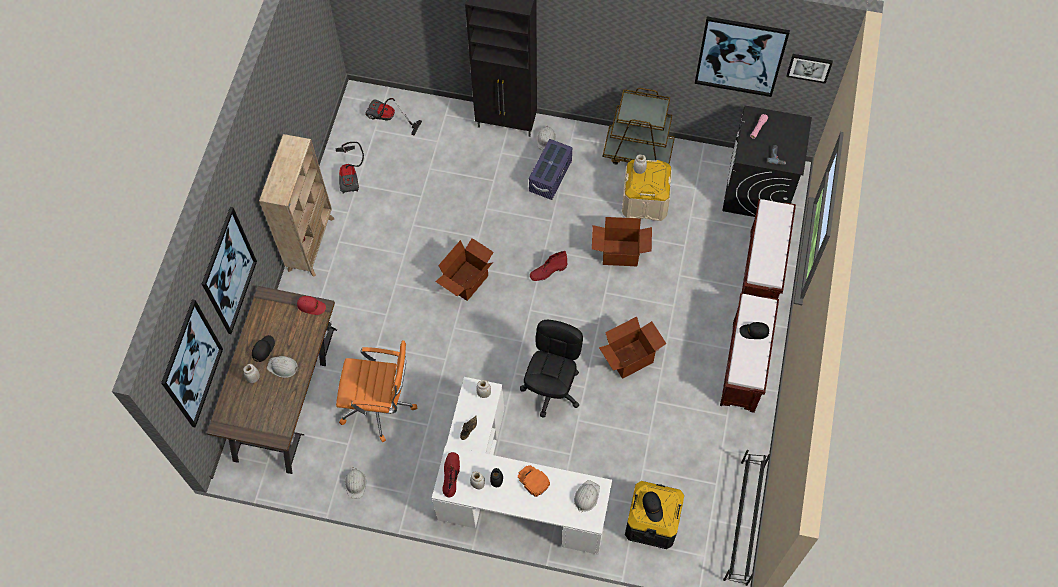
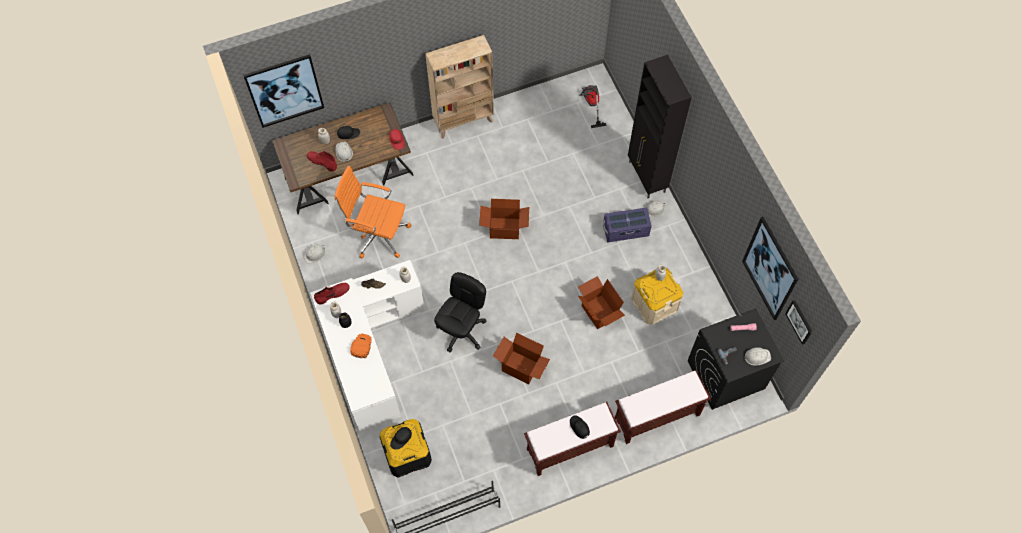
camera: 55 degrees right, 0 degrees up
(229, 271) = (364, 70): picture -> none
(350, 174) = (531, 110): vacuum cleaner -> none
(380, 405) = (378, 234): orange office chair -> orange office chair turned 135 degrees clockwise
(548, 271) = (549, 274): red boot -> red boot (322, 162)
(552, 389) = (462, 331): black office chair -> black office chair turned 45 degrees counterclockwise
(586, 496) = (371, 386): white hard hat -> white hard hat (757, 356)
(638, 152) = (691, 275): brown cart -> none

